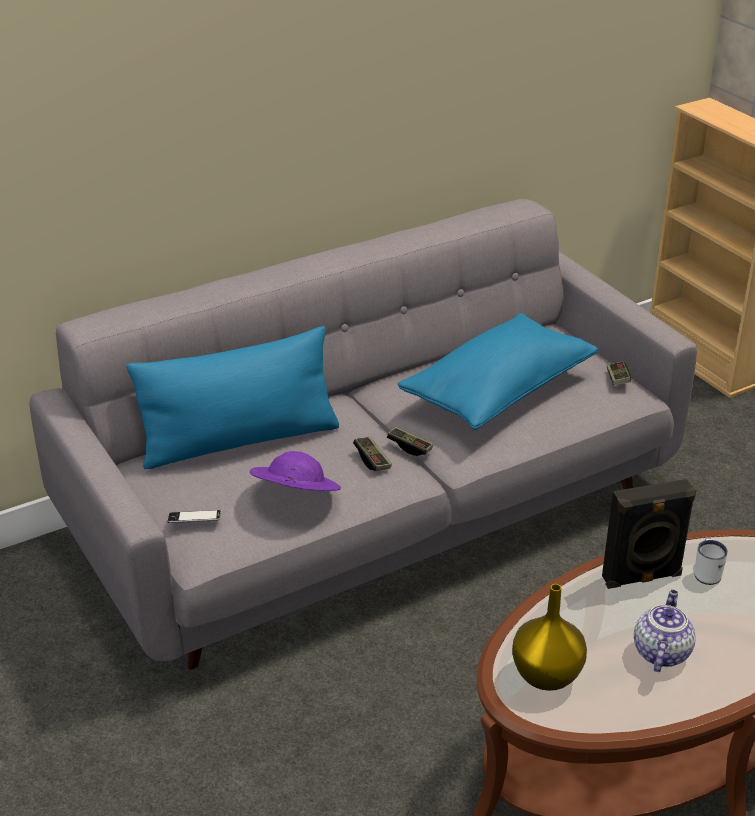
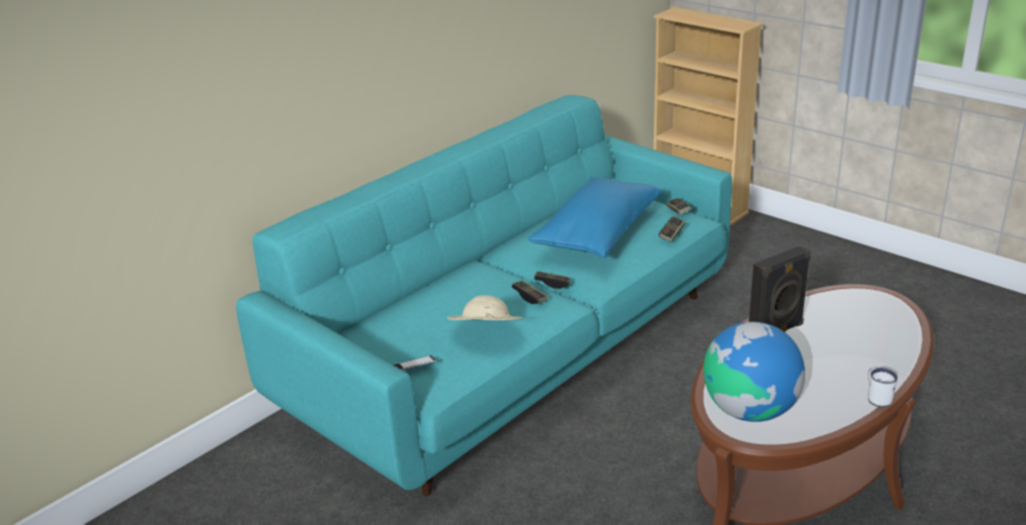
camera: 15 degrees left, 5 degrees down
(240, 441) = (417, 305): blue pillow -> none
(295, 497) = (486, 333): purple hat -> beige hat
(377, 514) = (517, 353): grey sofa -> turquoise sofa
(547, 675) = (750, 409): yellow vase -> globe
(591, 411) = (672, 234): none -> game controller
(661, 652) = (820, 376): teapot -> none
(707, 572) = (819, 318): white mug -> white mug (877, 397)

